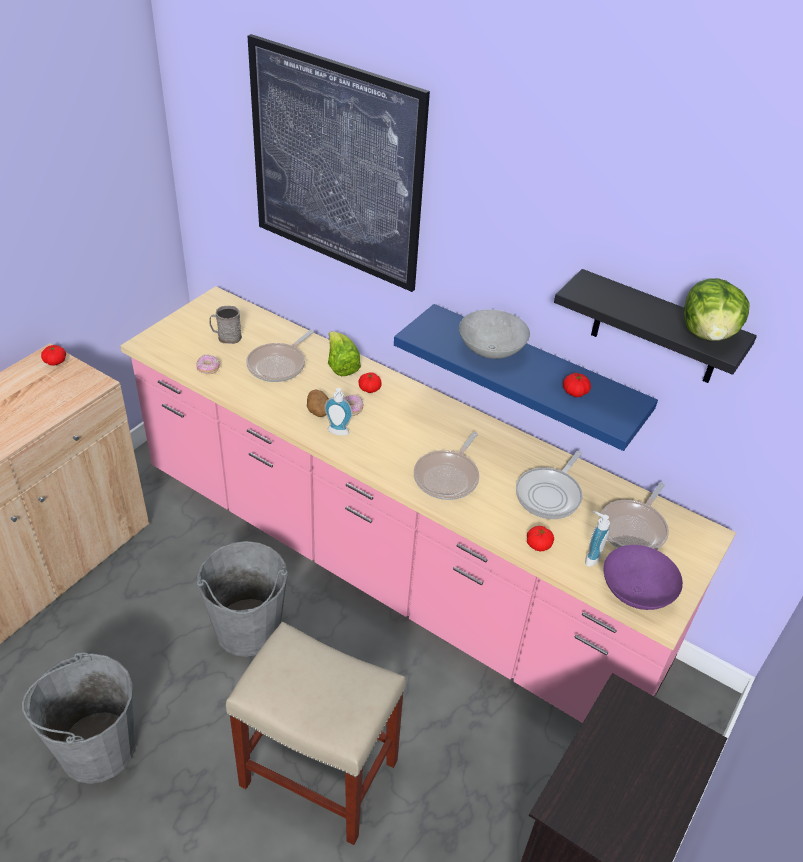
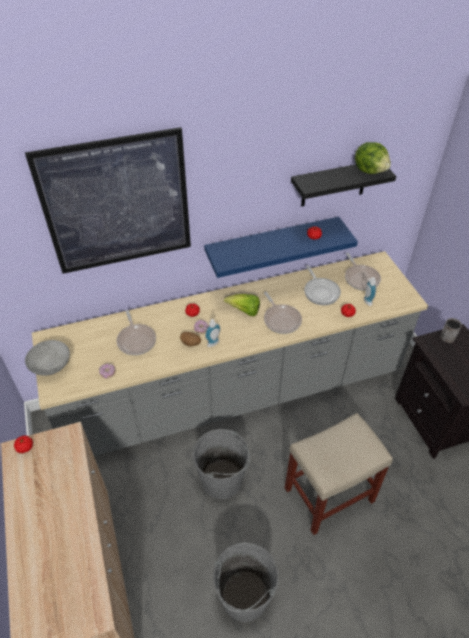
camera: 50 degrees left, 5 degrees up
(226, 337) = (87, 351): grey mug -> grey mug (446, 338)
(341, 365) = (163, 315): lettuce -> lettuce (244, 311)
(391, 567) = (234, 394): pink counter -> grey counter
(491, 350) = (260, 246): grey bowl -> grey bowl (51, 366)
(637, 593) = (395, 300): purple bowl -> none

